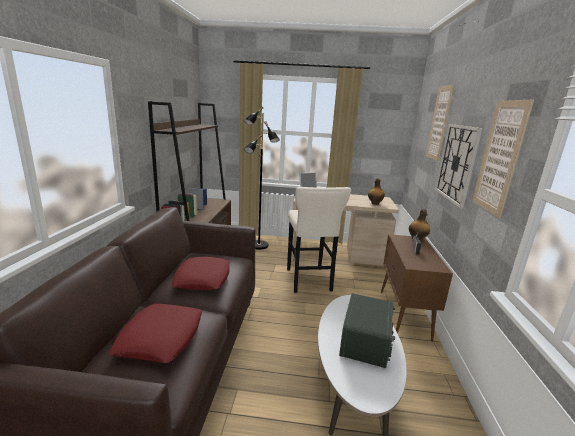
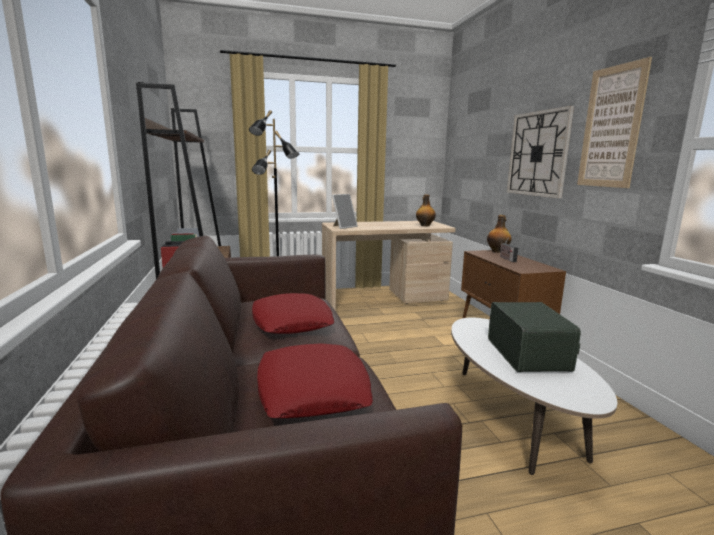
camera: 20 degrees left, 5 degrees down
(308, 281) = (373, 330): beige stool -> none
(439, 123) = (494, 120): picture -> none

